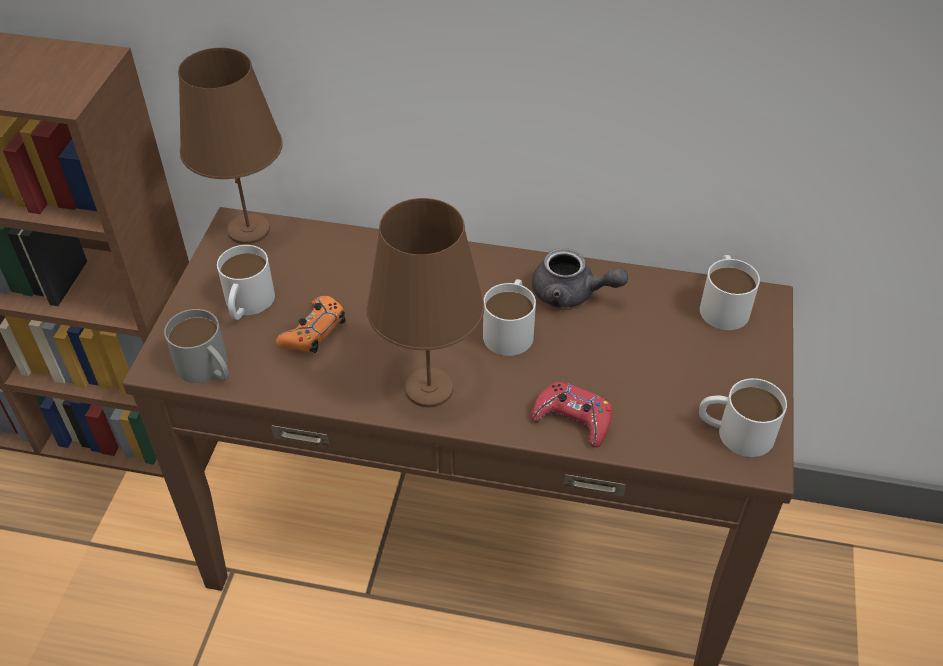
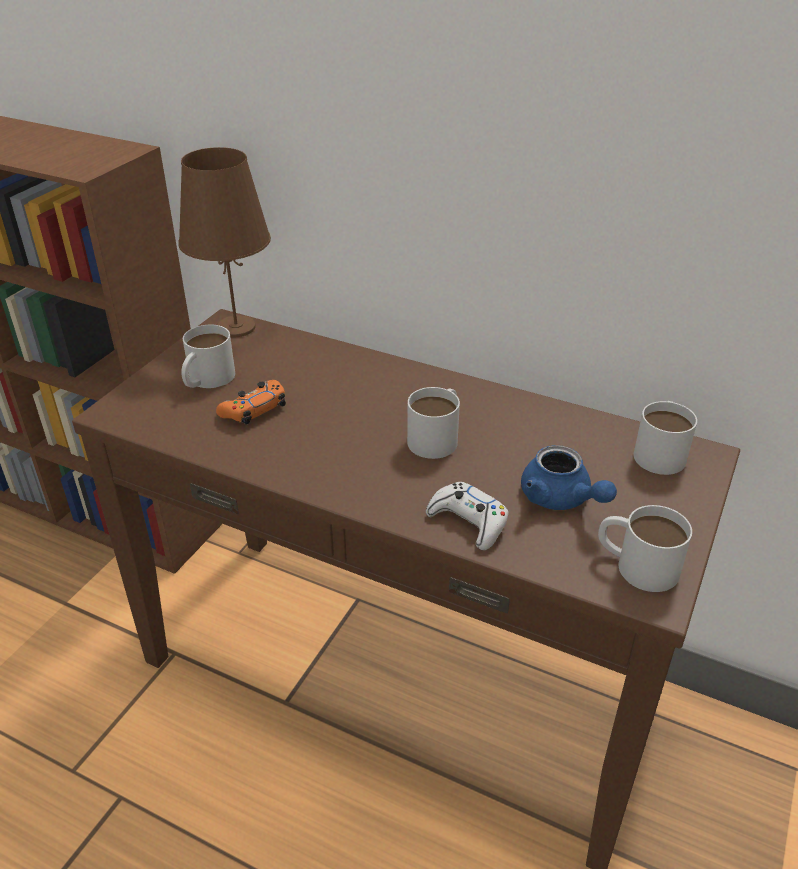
camera: 15 degrees right, 10 degrees down
(208, 369) = (148, 422): grey mug -> none
(429, 387) = (339, 470): brown table lamp -> none
(571, 294) = (508, 419): grey teapot -> none
(573, 419) = (468, 522): red game controller -> white game controller
(649, 376) = (561, 499): none -> blue teapot

